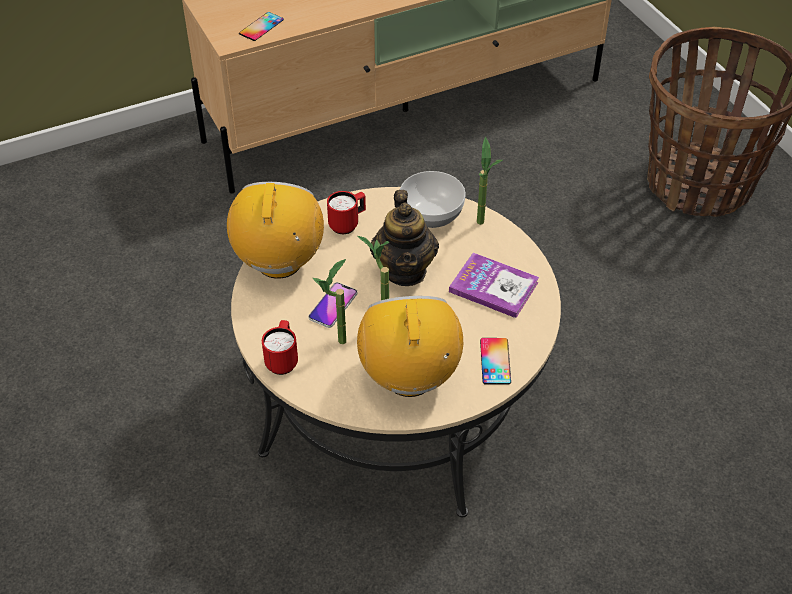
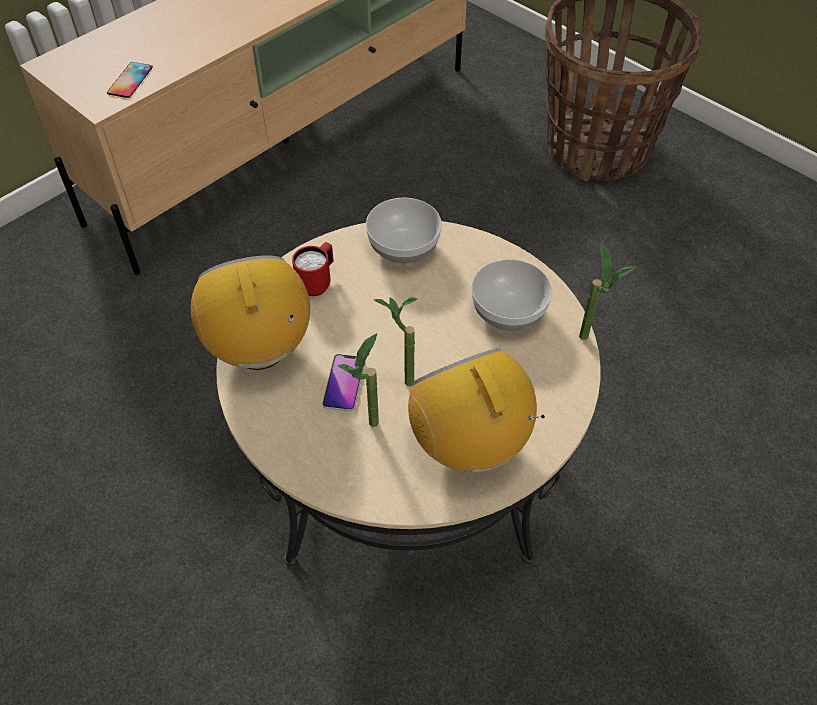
camera: 20 degrees left, 5 degrees up
(282, 360) = (315, 467): red mug -> none
(404, 270) = (404, 318): teapot -> none
(483, 227) = (464, 247): potted plant -> potted plant (591, 342)
(493, 287) = (507, 311): book -> bowl
(495, 361) = (550, 396): phone -> none

